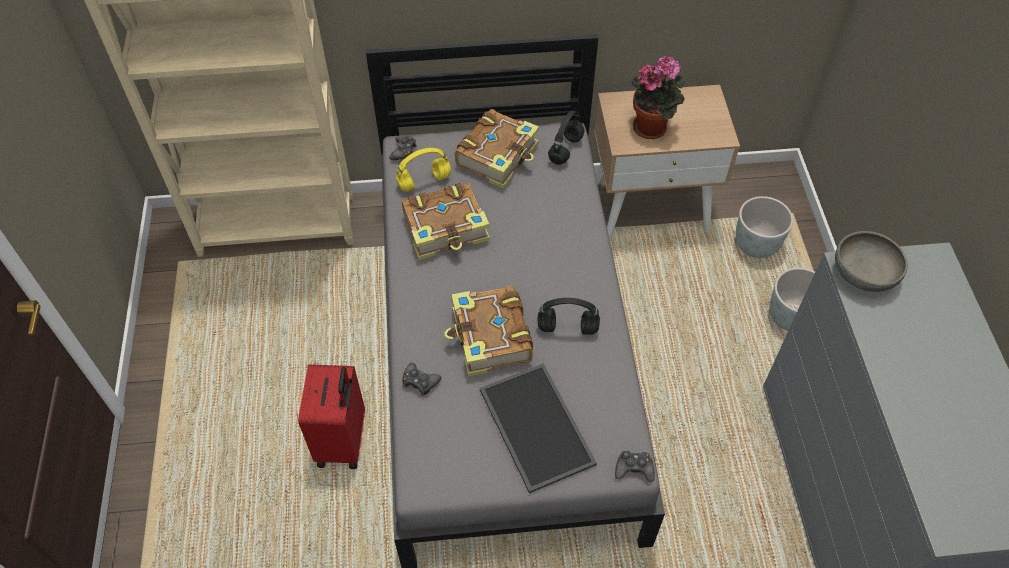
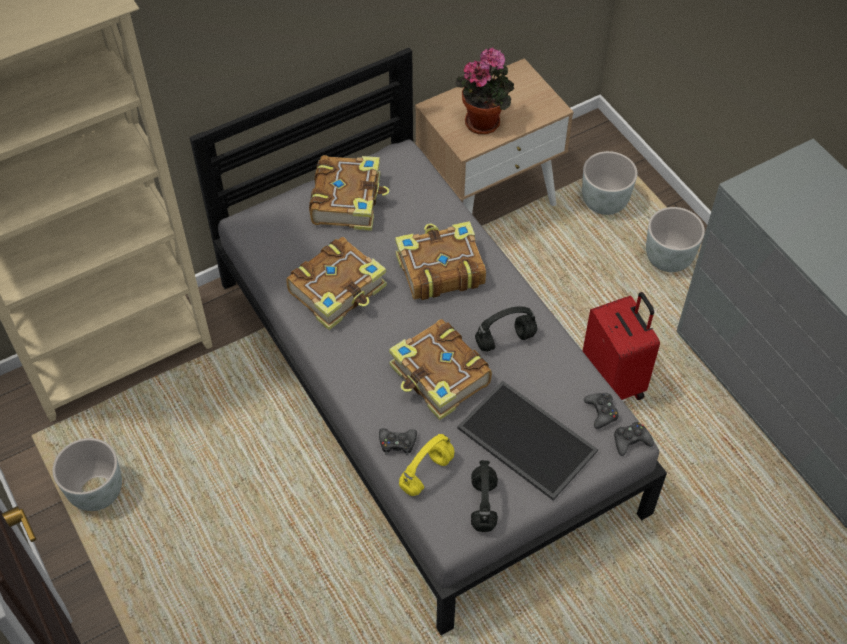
camera: 25 degrees left, 0 degrees up
(199, 327) = (96, 492): none -> grey planter
(343, 441) = (315, 542): red suitcase -> red suitcase (614, 381)
(403, 151) = (250, 229): black game controller -> black game controller (601, 412)
(425, 181) = (289, 251): yellow headphones -> yellow headphones (426, 472)
(543, 243) = (439, 269): none -> book
(565, 150) = (411, 172): black headphones -> black headphones (484, 506)
(863, 273) = (760, 190): grey bowl -> none

